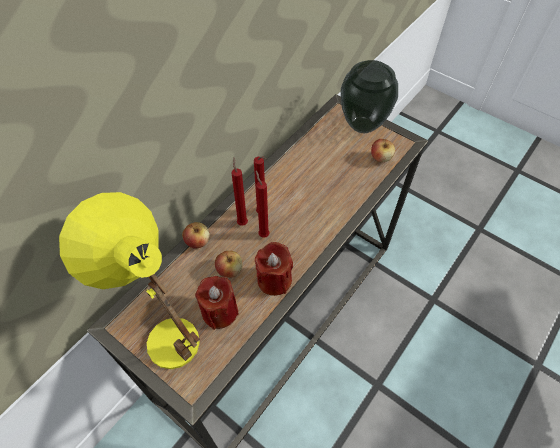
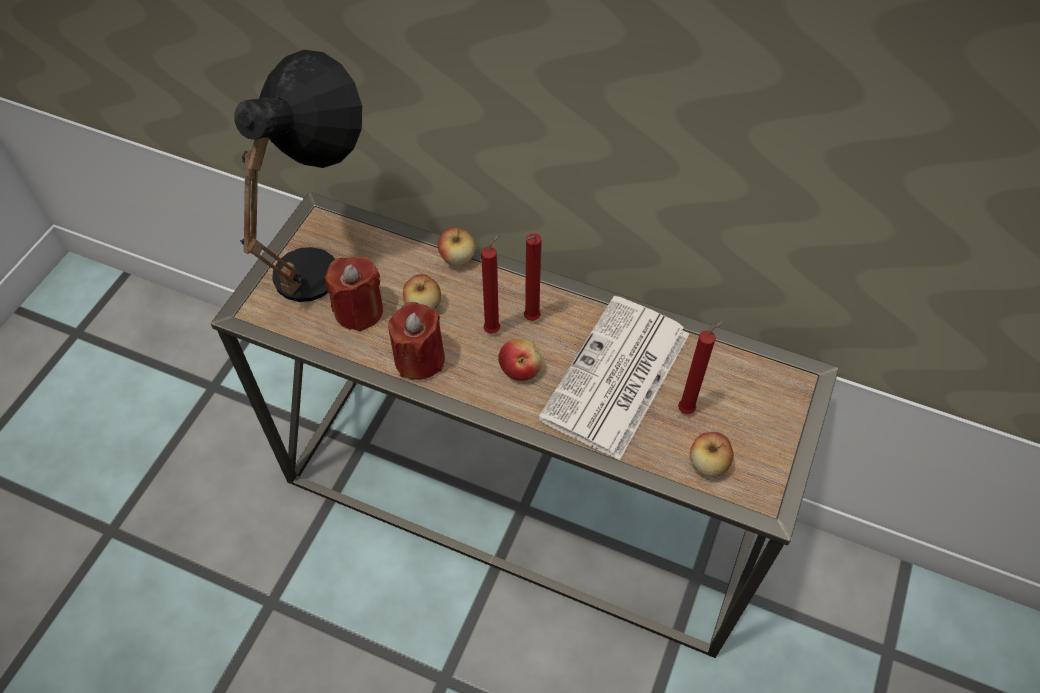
camera: 75 degrees right, 0 degrees up
(163, 328) = (324, 260): yellow table lamp -> black table lamp
(242, 222) = (507, 299): red candle -> red candle (688, 409)
(297, 226) = (520, 368): none -> apple
(318, 182) = (616, 378): none -> newspaper
(363, 125) = (777, 424): vase -> none

